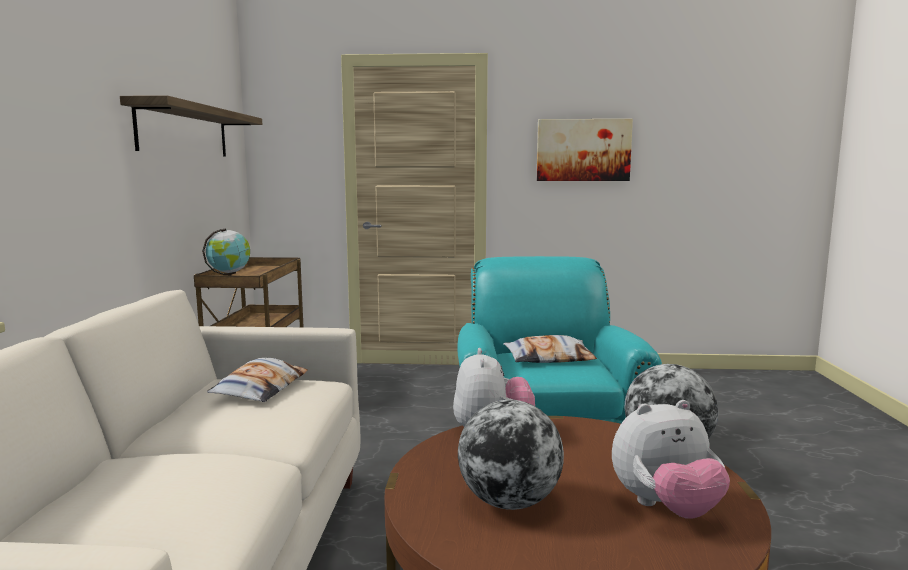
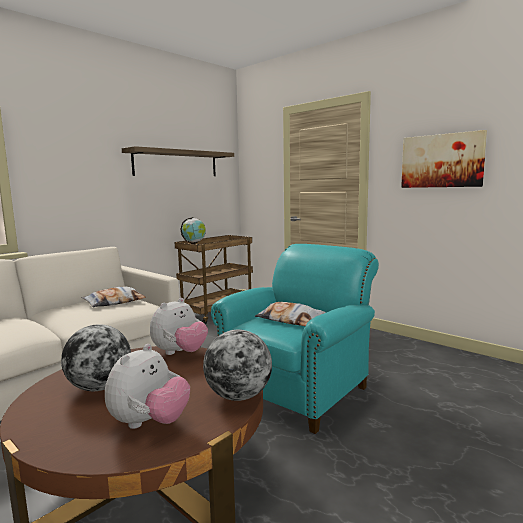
camera: 40 degrees right, 0 degrees up
(665, 508) = (149, 423): plush toy -> plush toy turned 90 degrees counterclockwise

